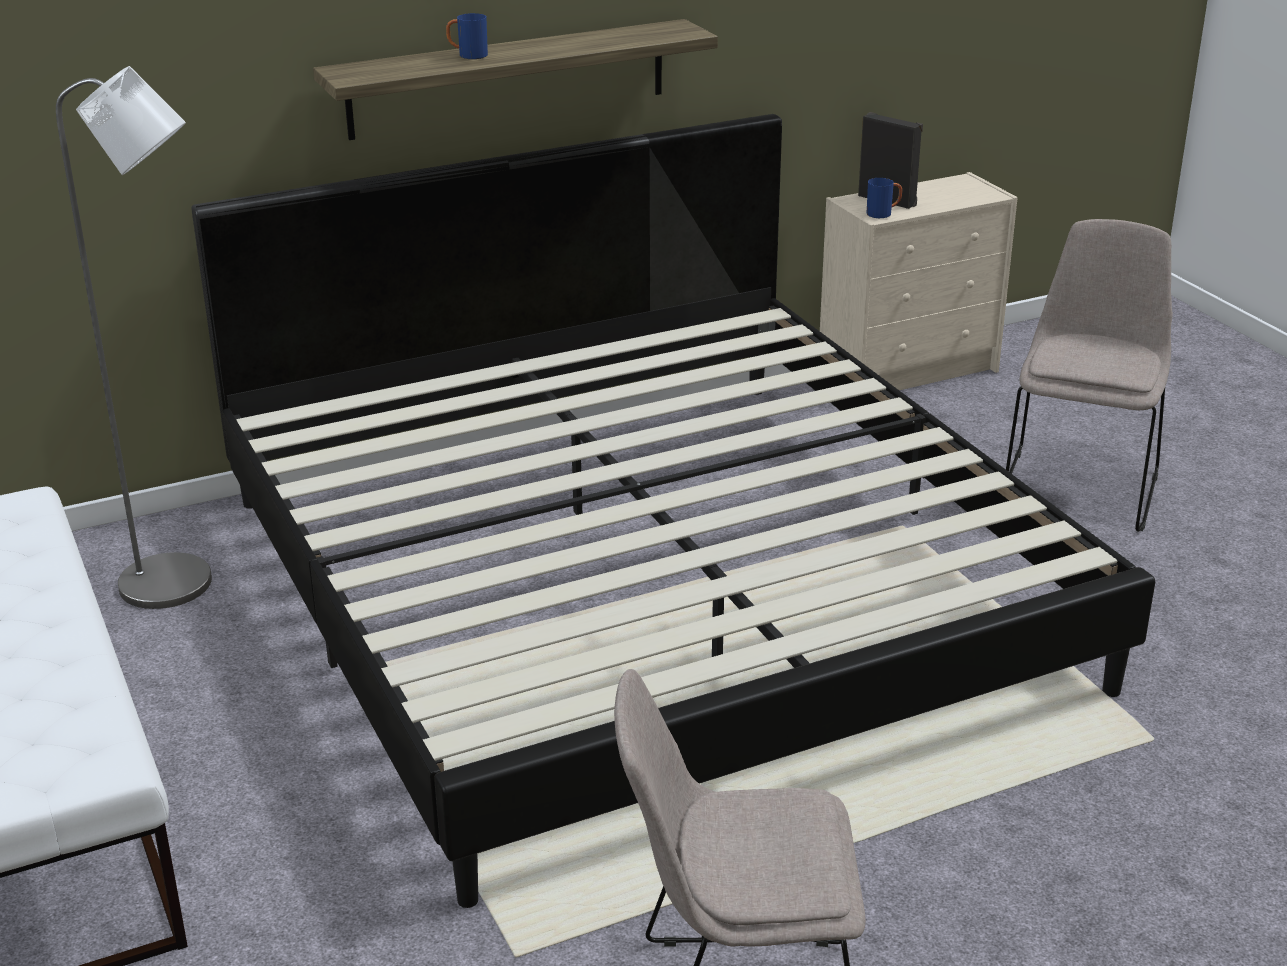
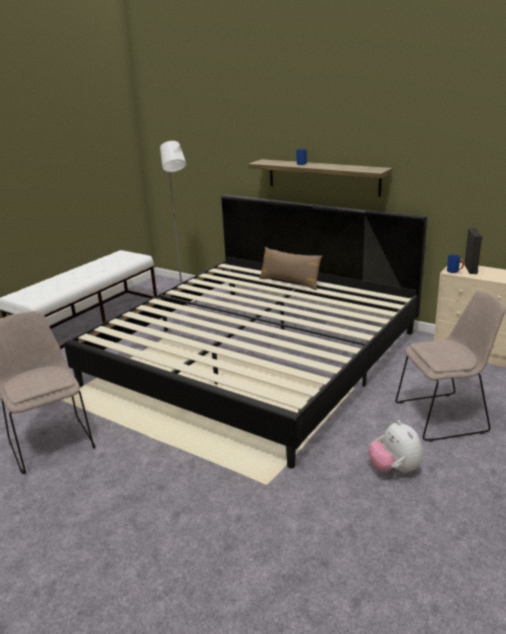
camera: 60 degrees right, 5 degrees down
(512, 383) = (290, 282): none -> brown pillow
(1197, 593) = (395, 469): none -> plush toy

